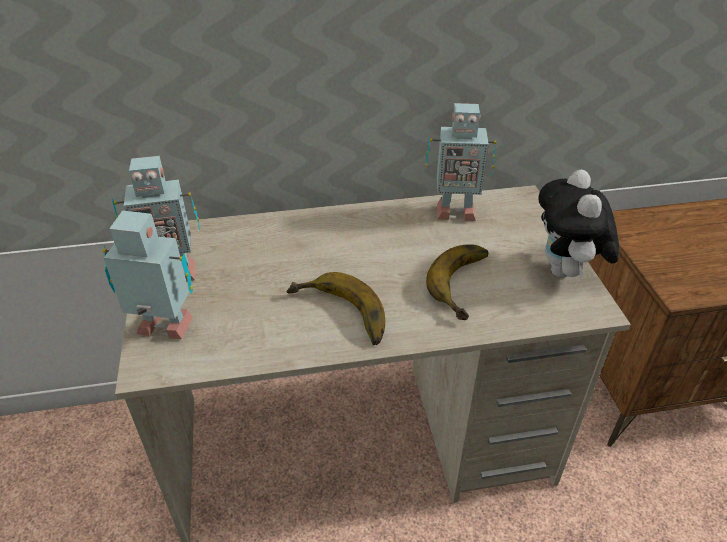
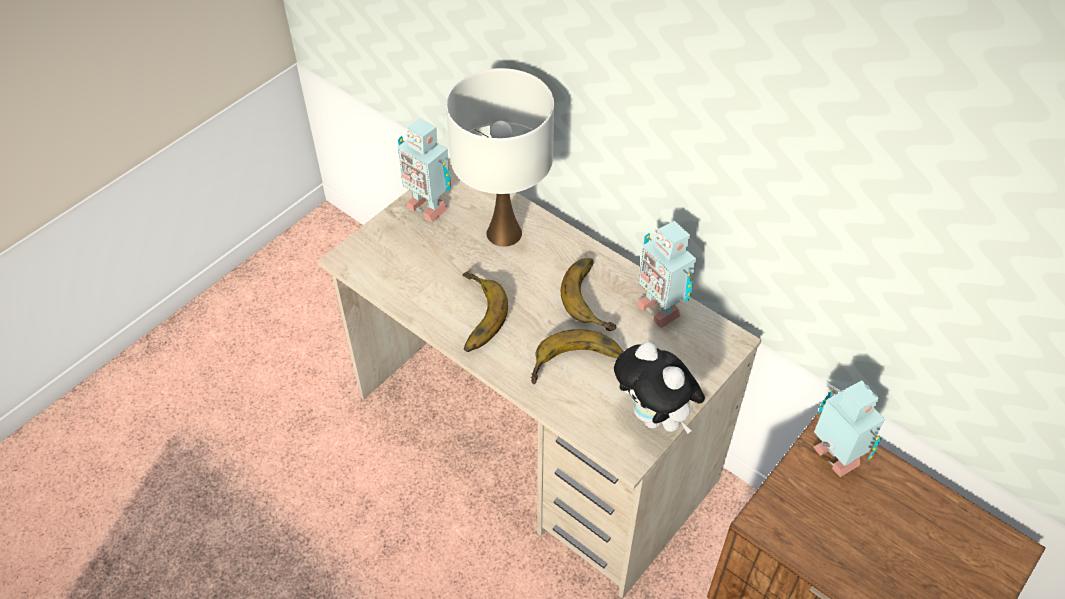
camera: 50 degrees right, 10 degrees up
(165, 330) = (379, 243): toy robot -> toy robot (833, 460)
(271, 245) = (505, 233): none -> white table lamp
(404, 235) = (594, 296): none -> banana
(565, 272) = (655, 417): plush toy -> plush toy turned 90 degrees counterclockwise

